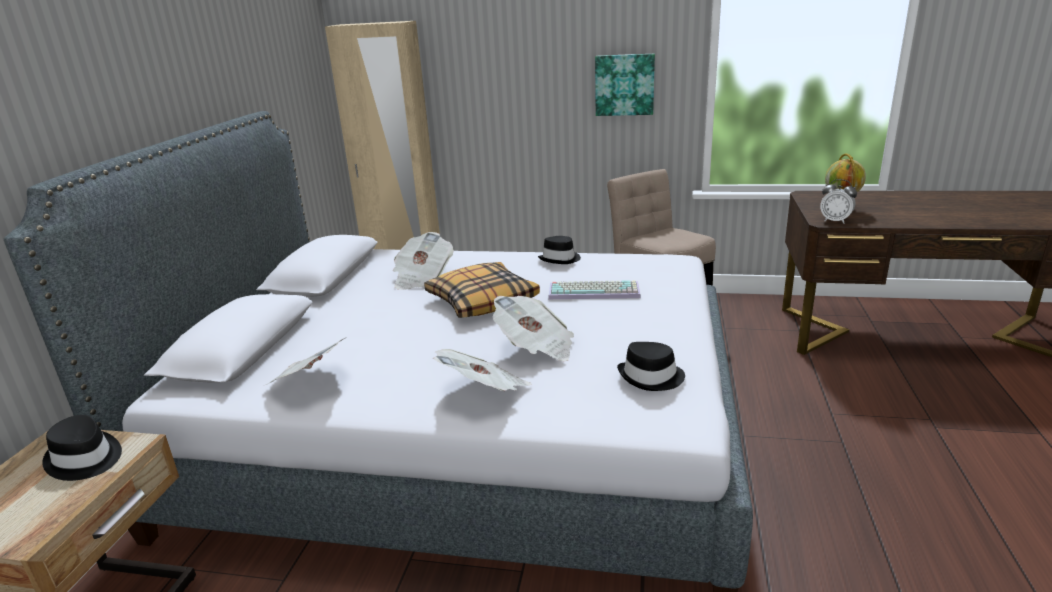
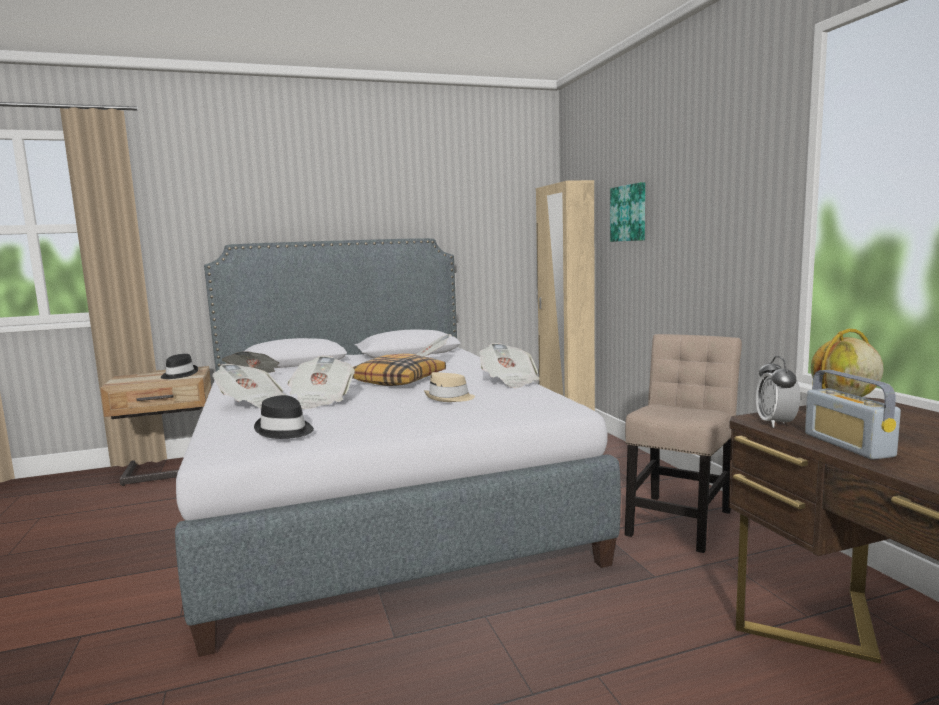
camera: 60 degrees right, 15 degrees down
(560, 259) = (509, 381): black hat -> newspaper
(595, 291) = (449, 398): keyboard -> beige hat
(624, 84) = (725, 235): picture -> picture (629, 213)
(885, 220) = (848, 445): none -> radio

